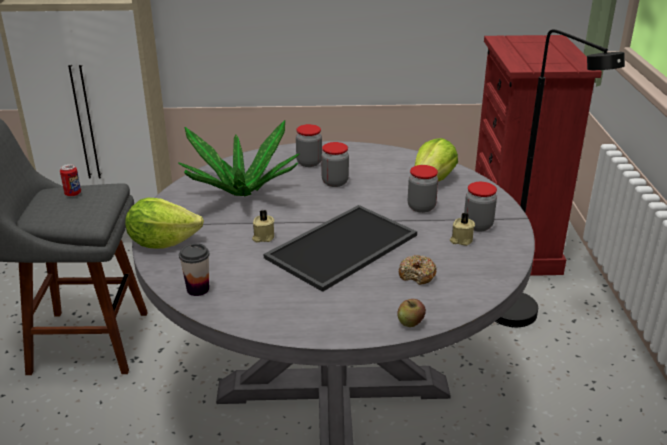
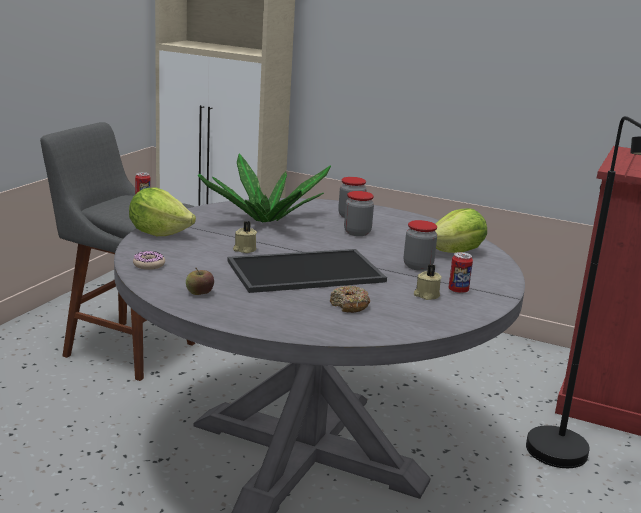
camera: 25 degrees right, 10 degrees down
(198, 289) = (149, 265): cup -> donut
(410, 322) = (299, 331): apple -> apple (199, 293)
(478, 225) = (458, 291): jar -> can

